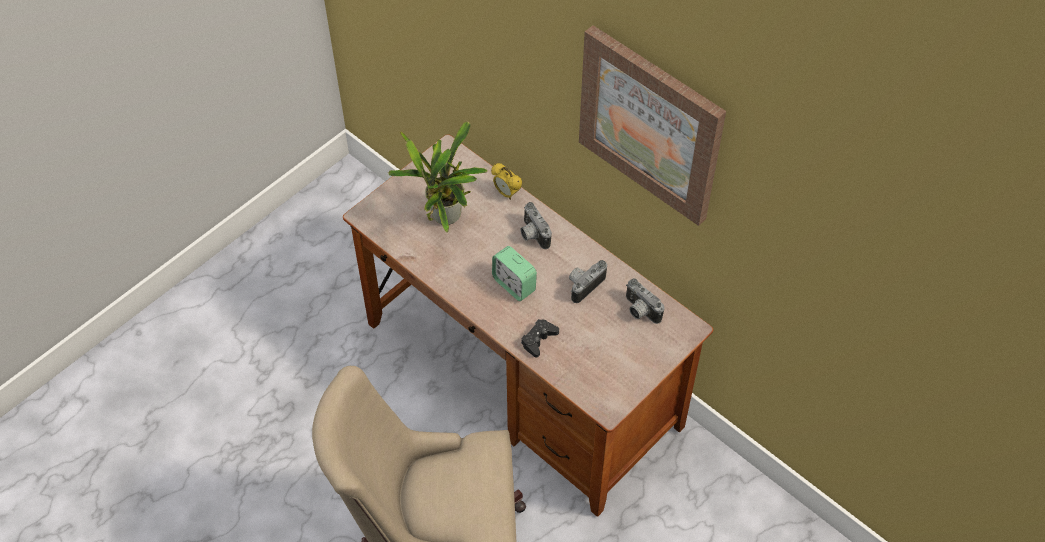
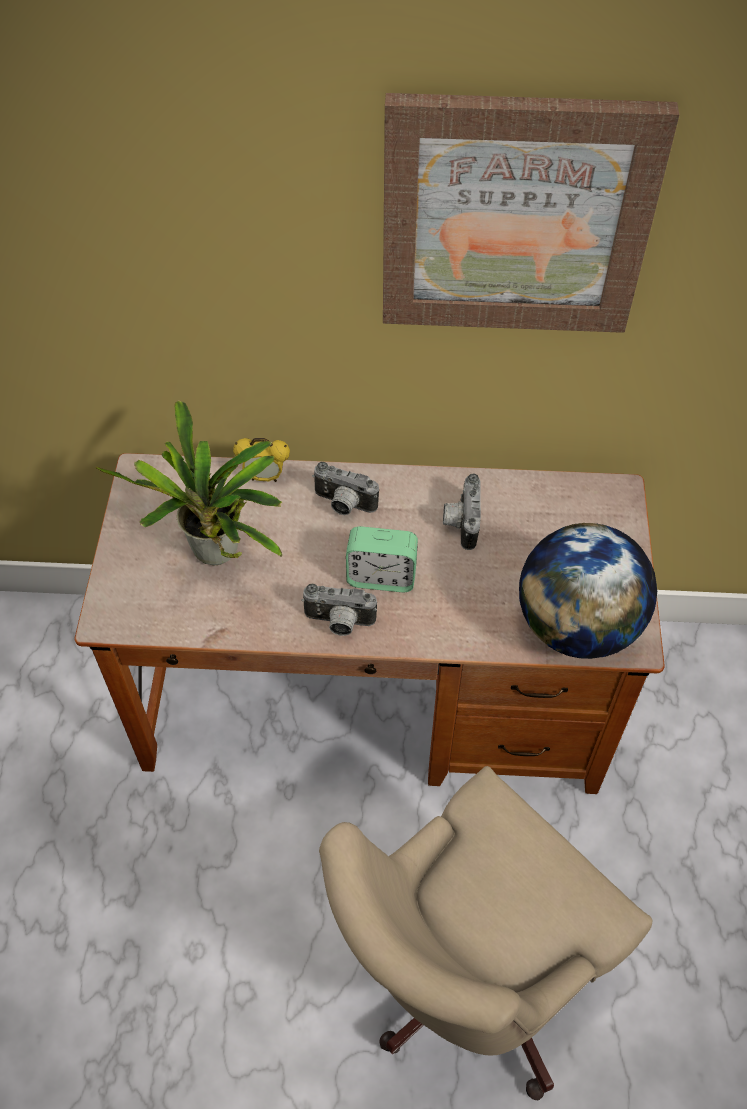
camera: 40 degrees left, 0 degrees up
(538, 340) = (476, 622): black game controller -> none
(588, 378) = (577, 626): none -> globe
(639, 311) = (549, 509): camera -> camera (339, 623)

